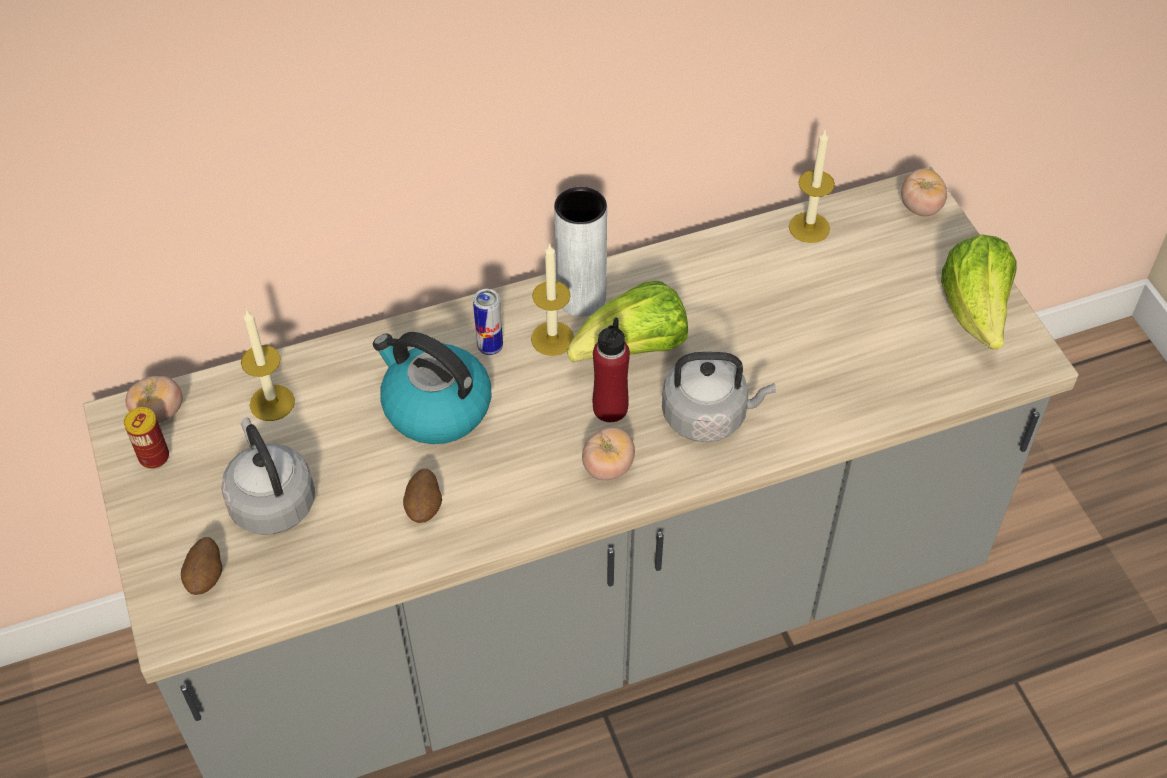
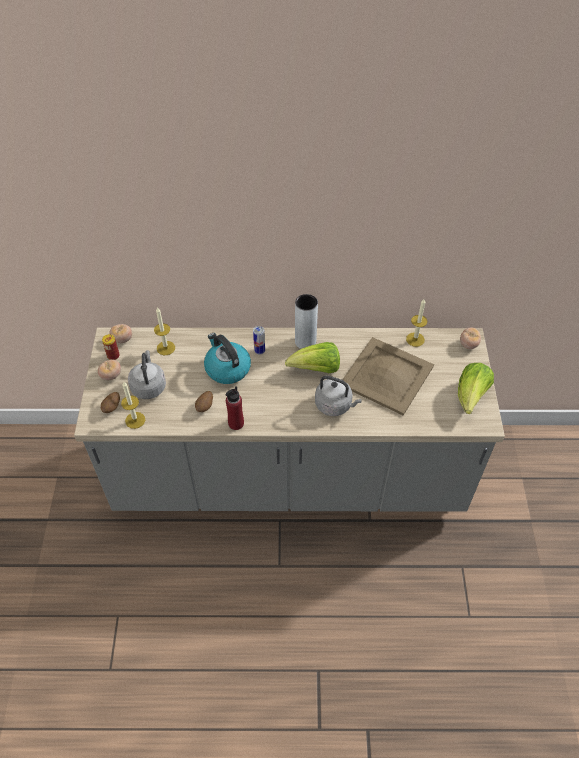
camera: 20 degrees right, 0 degrees up
(552, 338) = (286, 355): candle -> candle (135, 420)
(608, 467) = (284, 413): tomato -> tomato (111, 375)
(610, 408) = (296, 390): red bottle -> red bottle (236, 423)
(786, 319) = (386, 375): none -> beige tray

